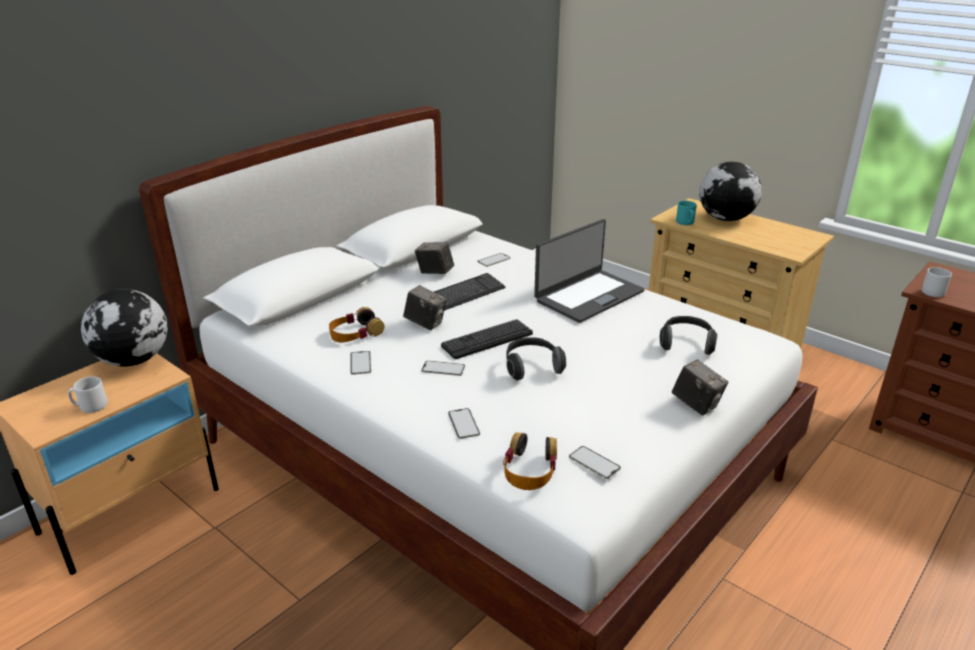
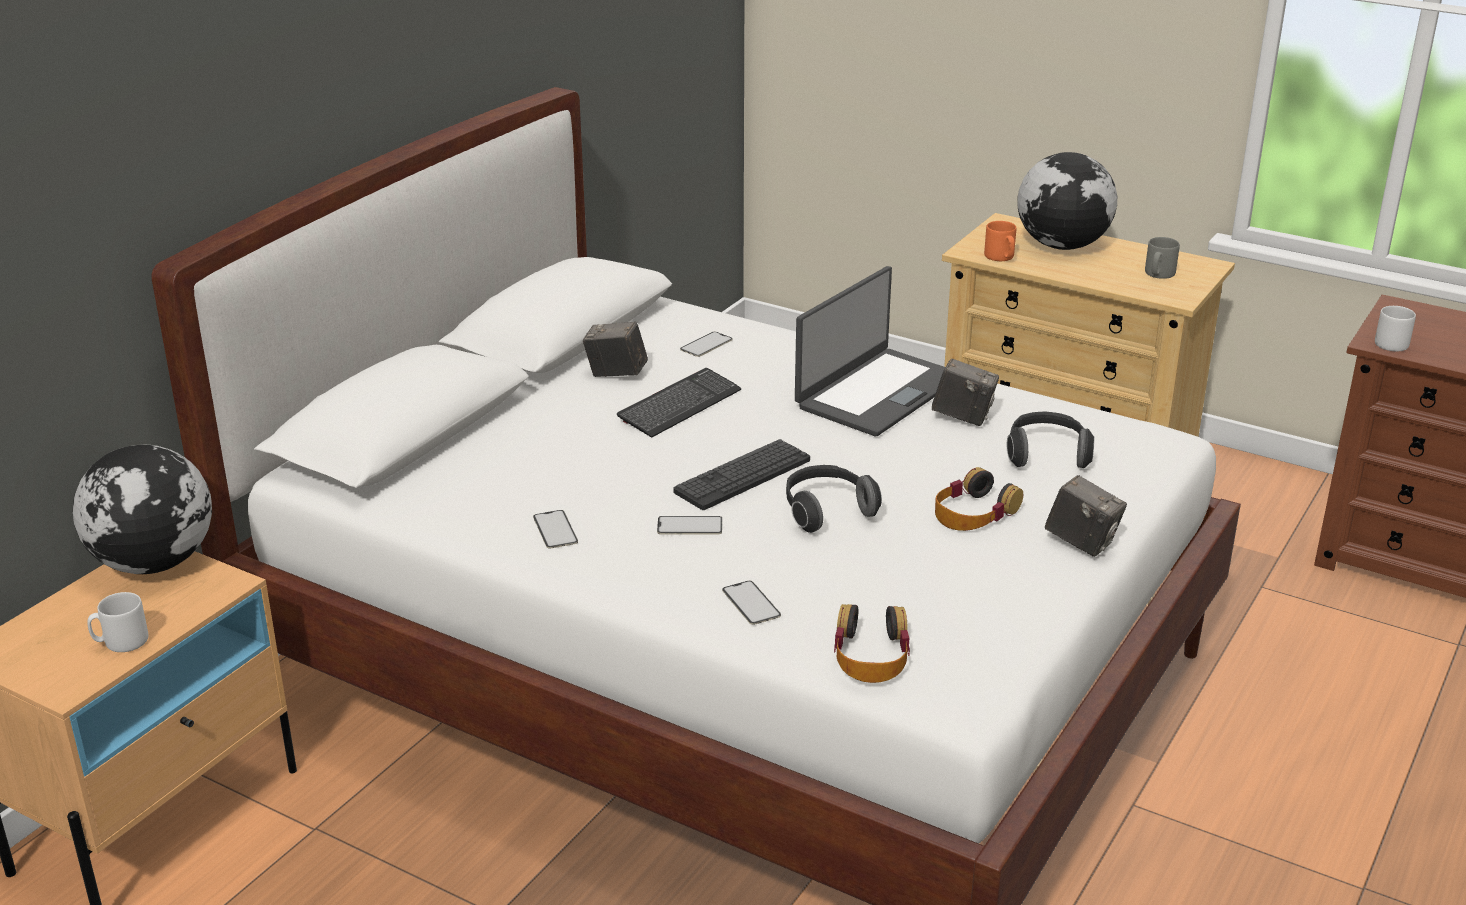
camera: 10 degrees left, 0 degrees up
(355, 333) = (526, 484): headphones -> headphones (974, 513)
(425, 323) = (634, 458): camera -> camera (963, 417)
(594, 462) = (959, 636): phone -> none
(686, 223) = (1001, 257): turquoise mug -> orange mug
(783, 239) = (1158, 274): none -> grey mug

